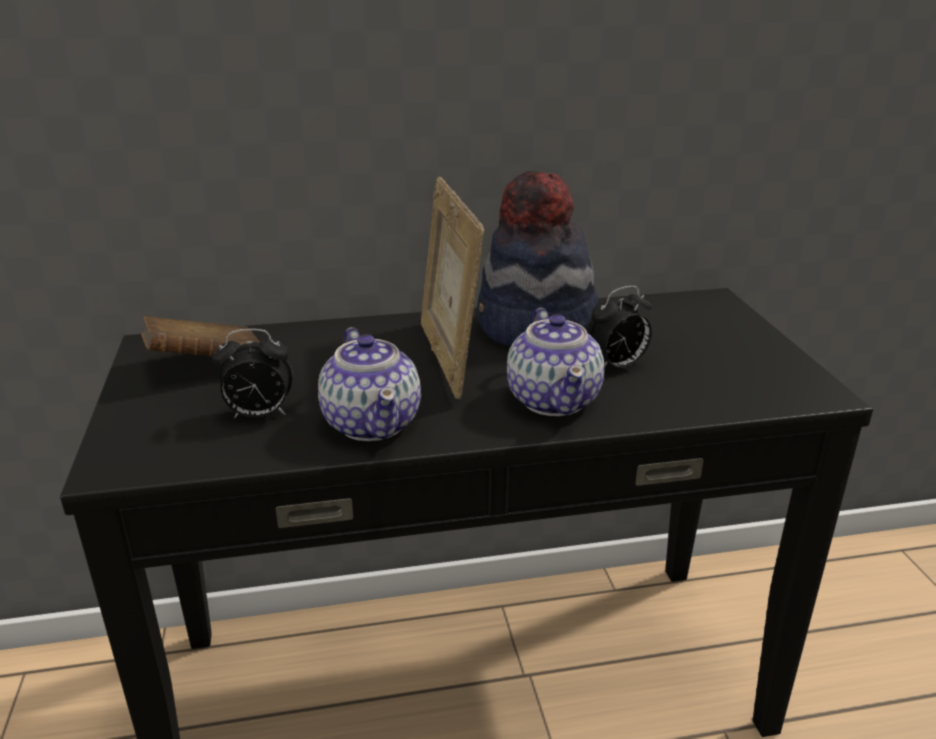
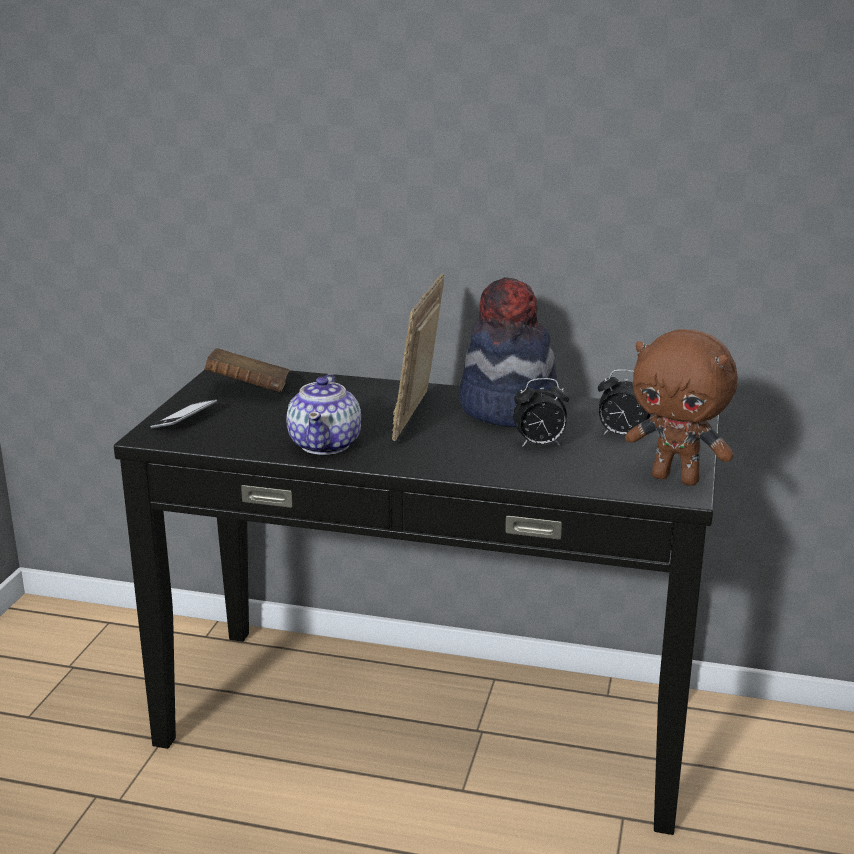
camera: 25 degrees right, 5 degrees down
(146, 428) = (184, 420): none -> phone
(259, 415) = (258, 426): alarm clock -> alarm clock (621, 436)
(554, 399) = (466, 456): teapot -> none
(794, 377) = (676, 479): none -> brown plush toy

